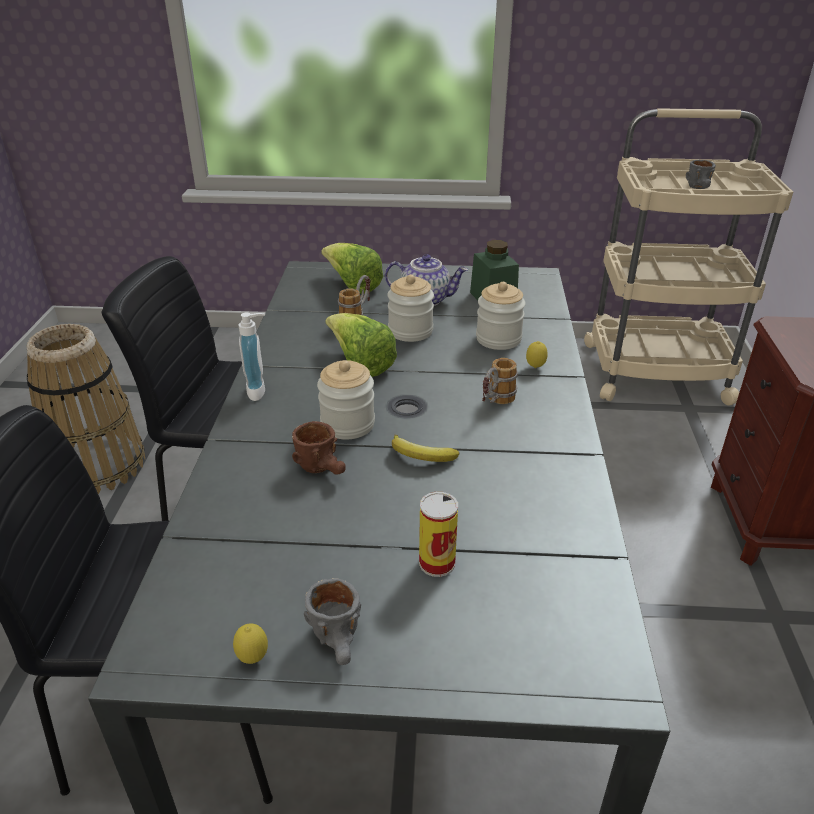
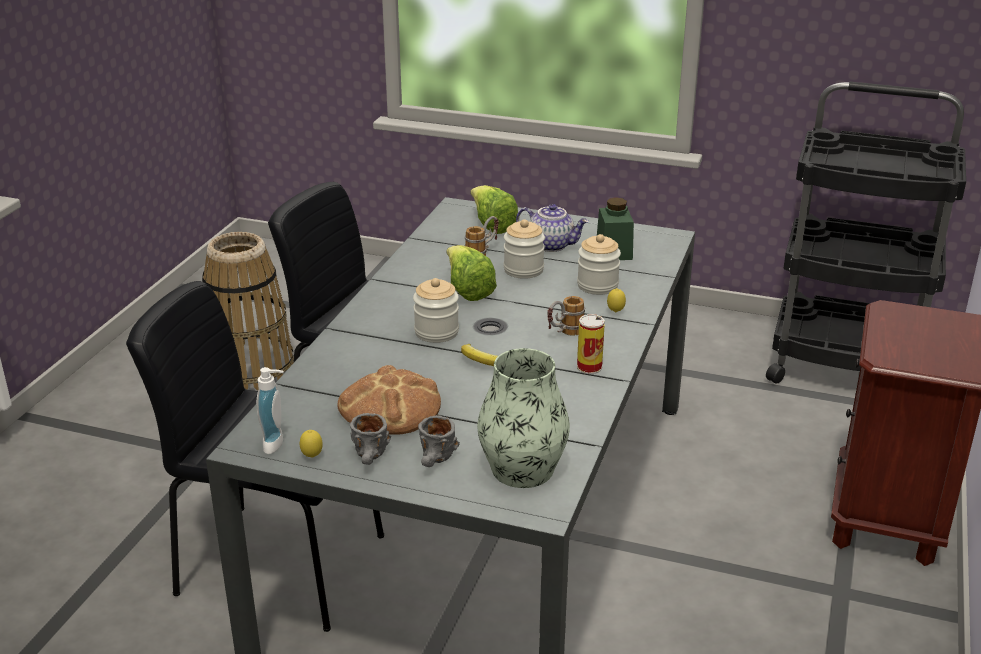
camera: 15 degrees right, 5 degrees down
(260, 391) = (378, 299): soap dispenser -> soap dispenser (277, 444)
(325, 469) = (405, 359): brown mug -> none
(333, 547) = (390, 407): none -> bread
(437, 563) = (459, 427): can -> can (589, 367)
(552, 617) = (522, 469): none -> vase
(656, 373) = (845, 364): beige cart -> black cart
(701, 189) = (880, 168): grey mug -> grey mug (436, 461)

